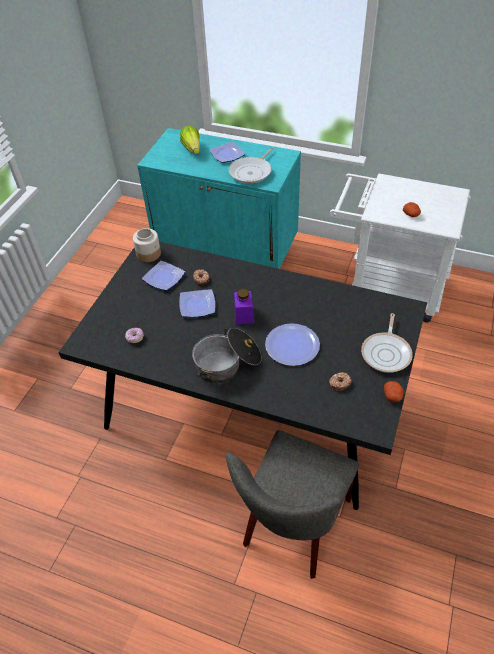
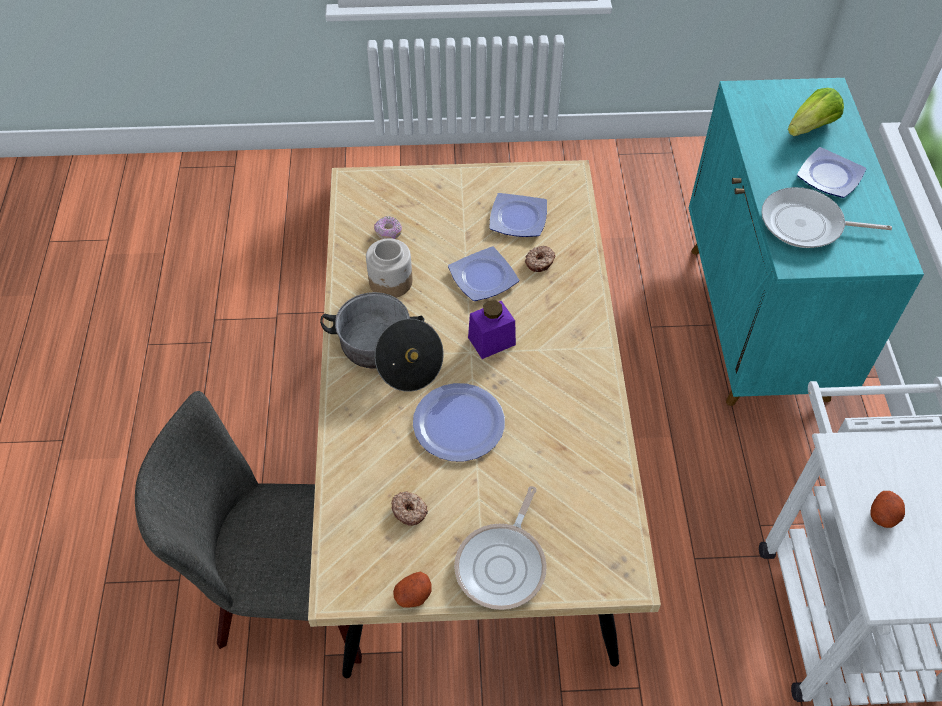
camera: 65 degrees right, 5 degrees up
(149, 254) = (557, 182): jar -> jar (391, 282)
(252, 403) = (472, 468): black dining table -> beige dining table
(386, 353) = (503, 564): frying pan -> frying pan turned 60 degrees counterclockwise

